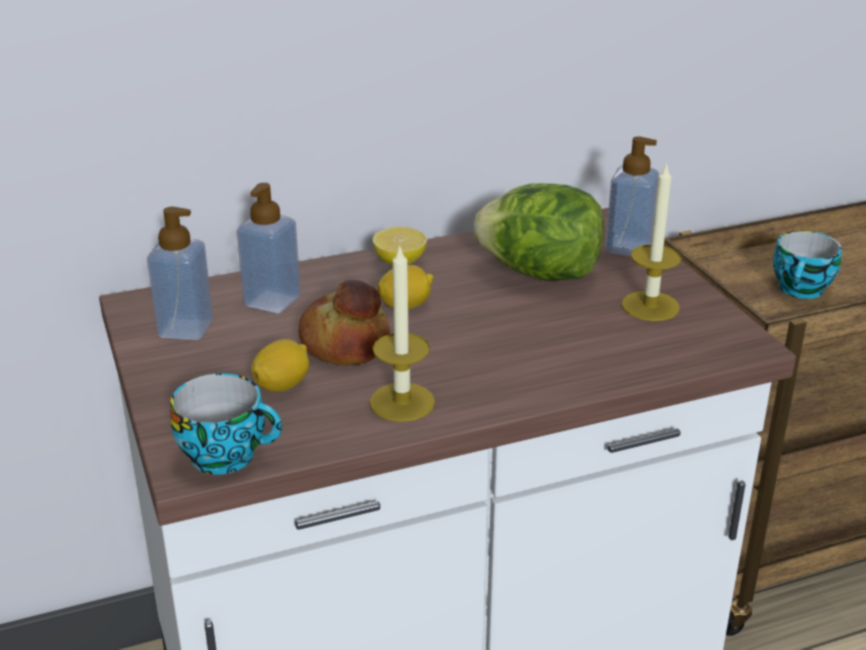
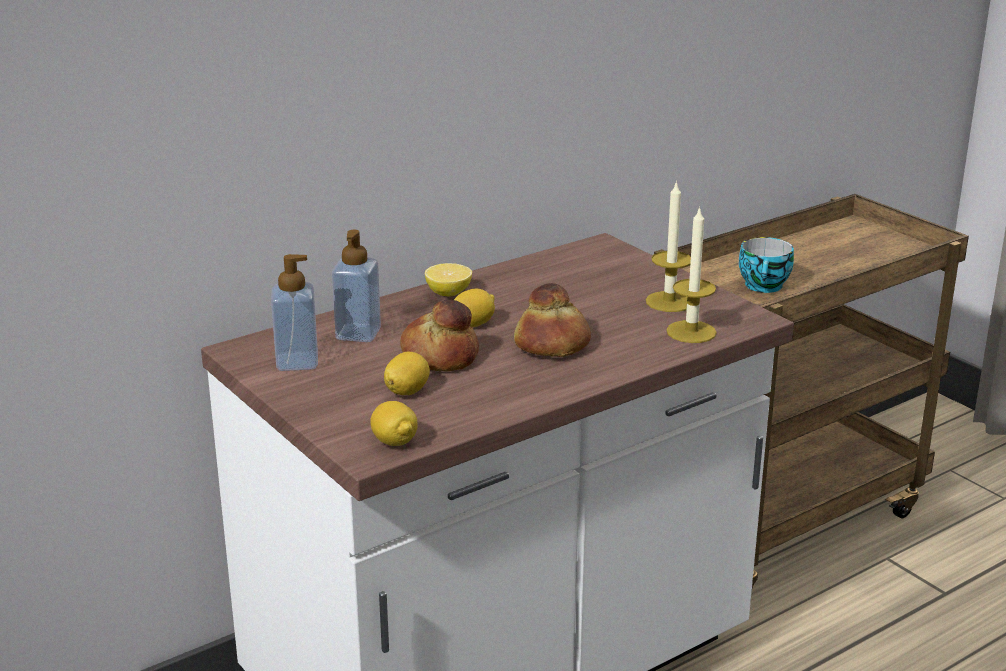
camera: 15 degrees left, 5 degrees down
(228, 454) = (394, 442): cup -> lemon
(402, 402) = (511, 390): candle -> candle (691, 332)
(481, 346) = (551, 345): none -> bread
(540, 273) = (570, 288): lettuce -> none
(628, 248) = (631, 262): soap dispenser -> none

